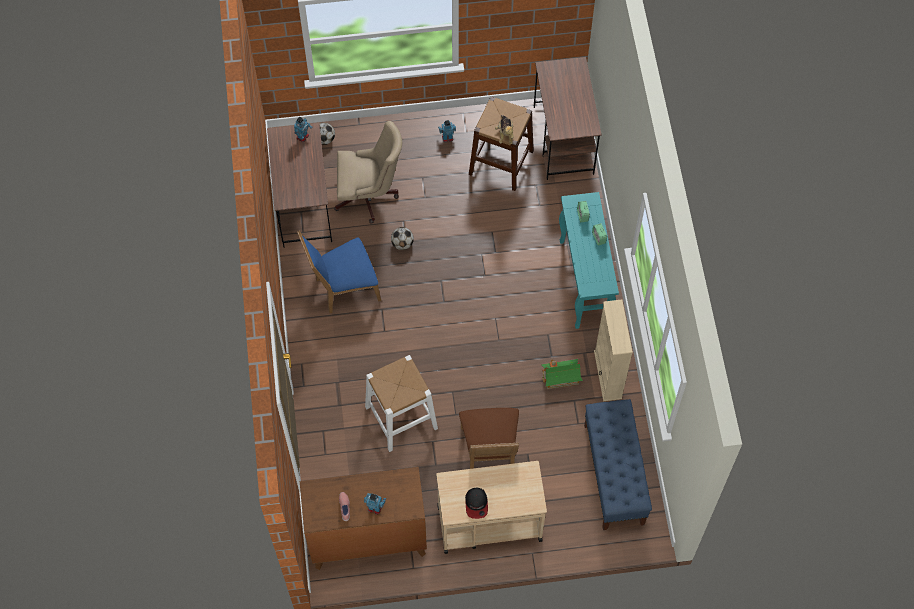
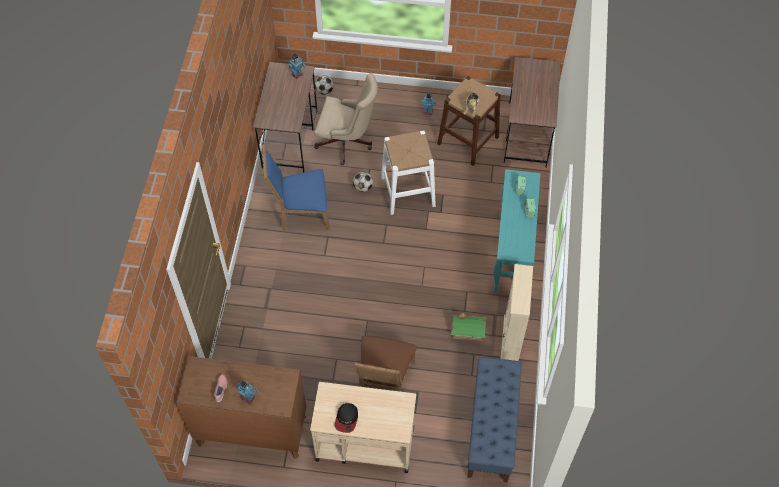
camera: 15 degrees right, 5 degrees down
(401, 417) = (315, 331): white stool -> white stool (407, 191)

